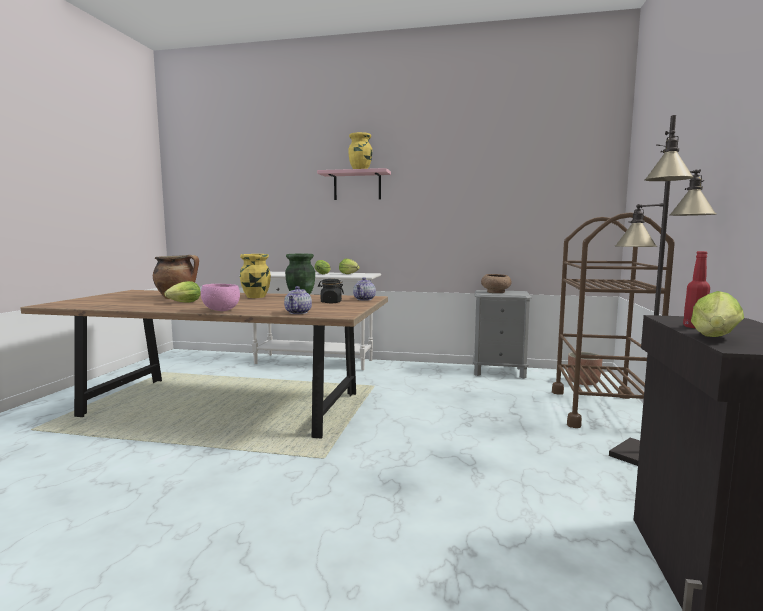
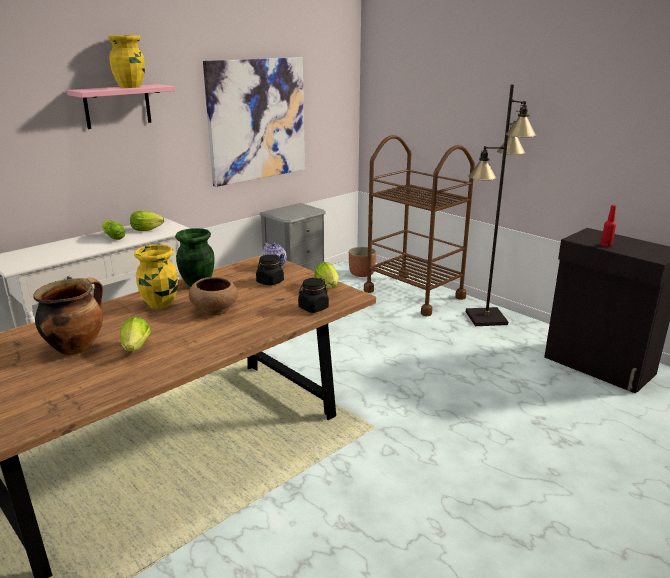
camera: 55 degrees left, 15 degrees up
(221, 310) = (241, 338): pink bowl -> none
(298, 312) = (313, 308): teapot -> black jar
(482, 205) = (257, 120): none -> picture
(496, 292) = (289, 212): brown bowl -> brown bowl (215, 309)
(714, 338) = (636, 254): lettuce -> lettuce (328, 288)

